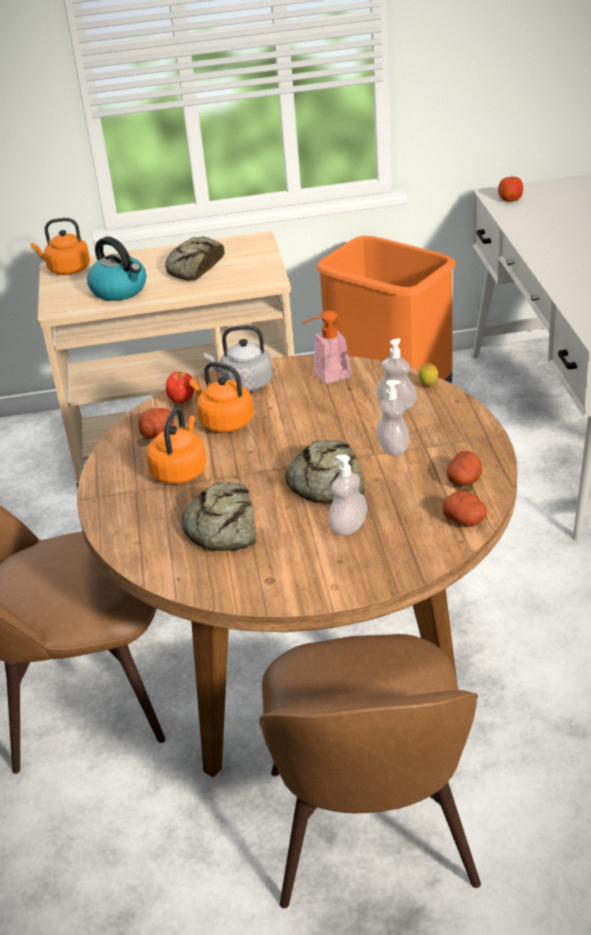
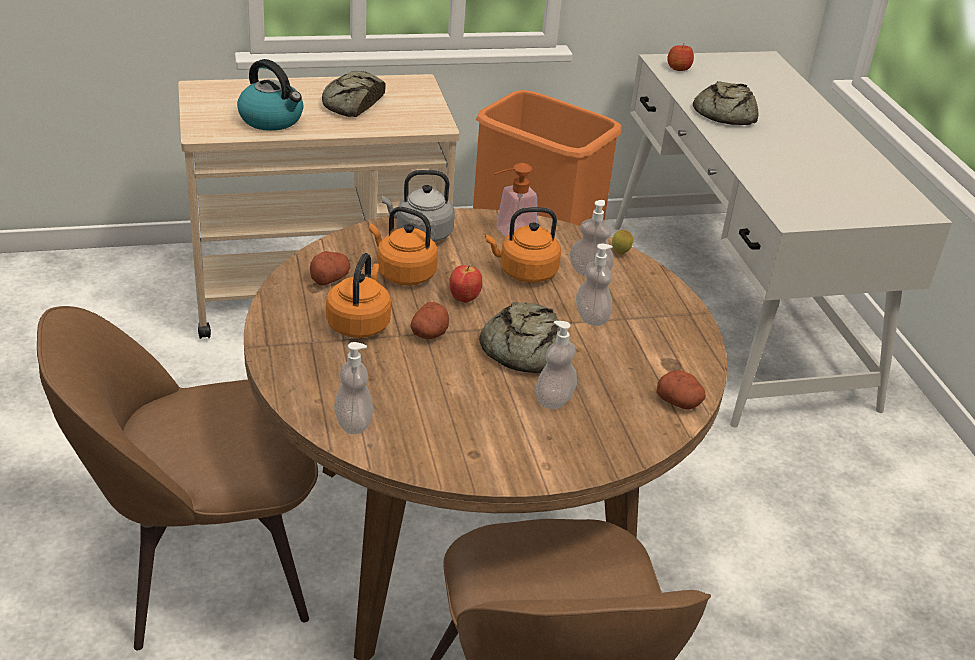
camera: 10 degrees left, 0 degrees up
(66, 269) = (209, 91): orange kettle -> orange kettle (524, 272)
(165, 560) = (353, 423): none -> soap dispenser
(181, 401) = (353, 246): apple -> apple (464, 299)
(223, 527) = (415, 390): bread -> bread (724, 113)
(464, 480) = (672, 358): potato -> potato (429, 333)

